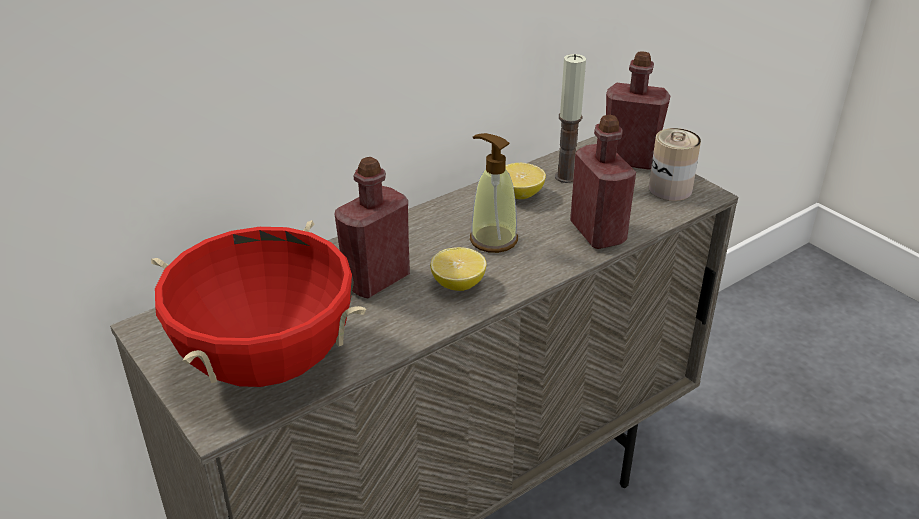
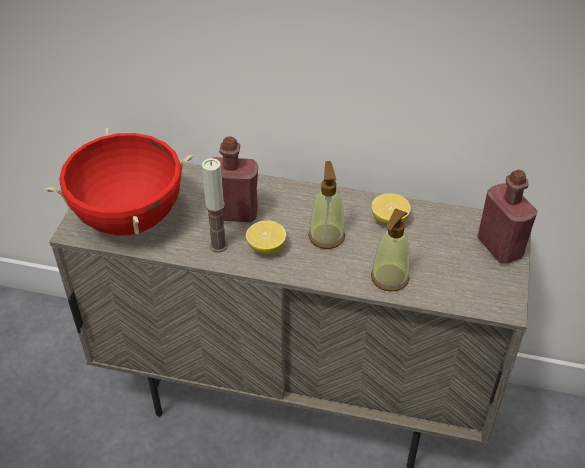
camera: 50 degrees right, 10 degrees up
(565, 177) = (436, 228): candle -> candle (218, 245)
(597, 233) = (389, 278): red bottle -> soap dispenser
(670, 189) = (488, 286): can -> none

